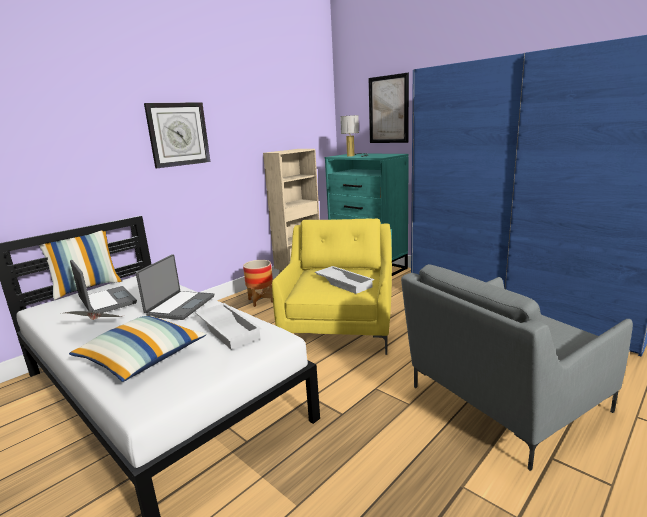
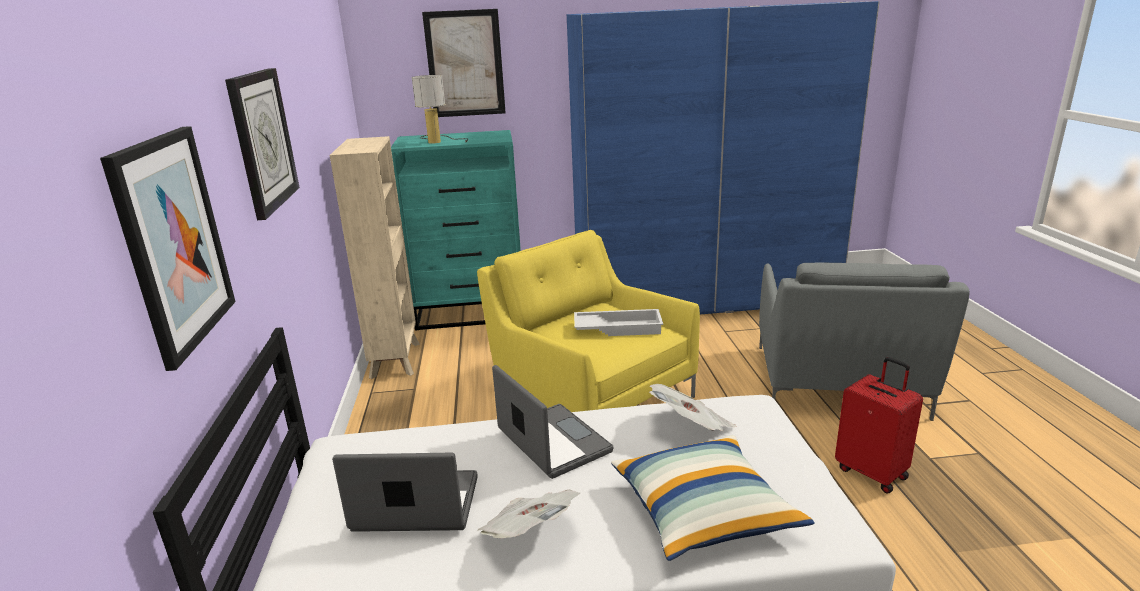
camera: 50 degrees left, 5 degrees up
(63, 160) = (174, 242): none -> picture
(87, 287) = (274, 519): pillow -> none
(229, 329) = (691, 427): white tray -> newspaper
(261, 301) = (418, 418): planter -> none
(397, 459) = (872, 472): none -> red suitcase

